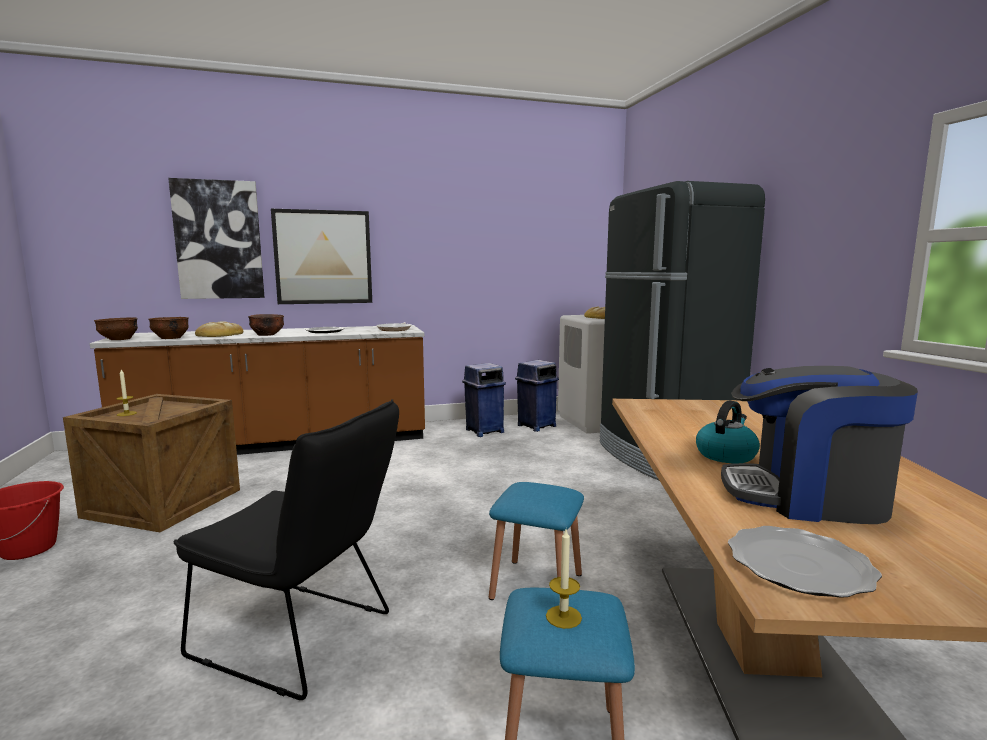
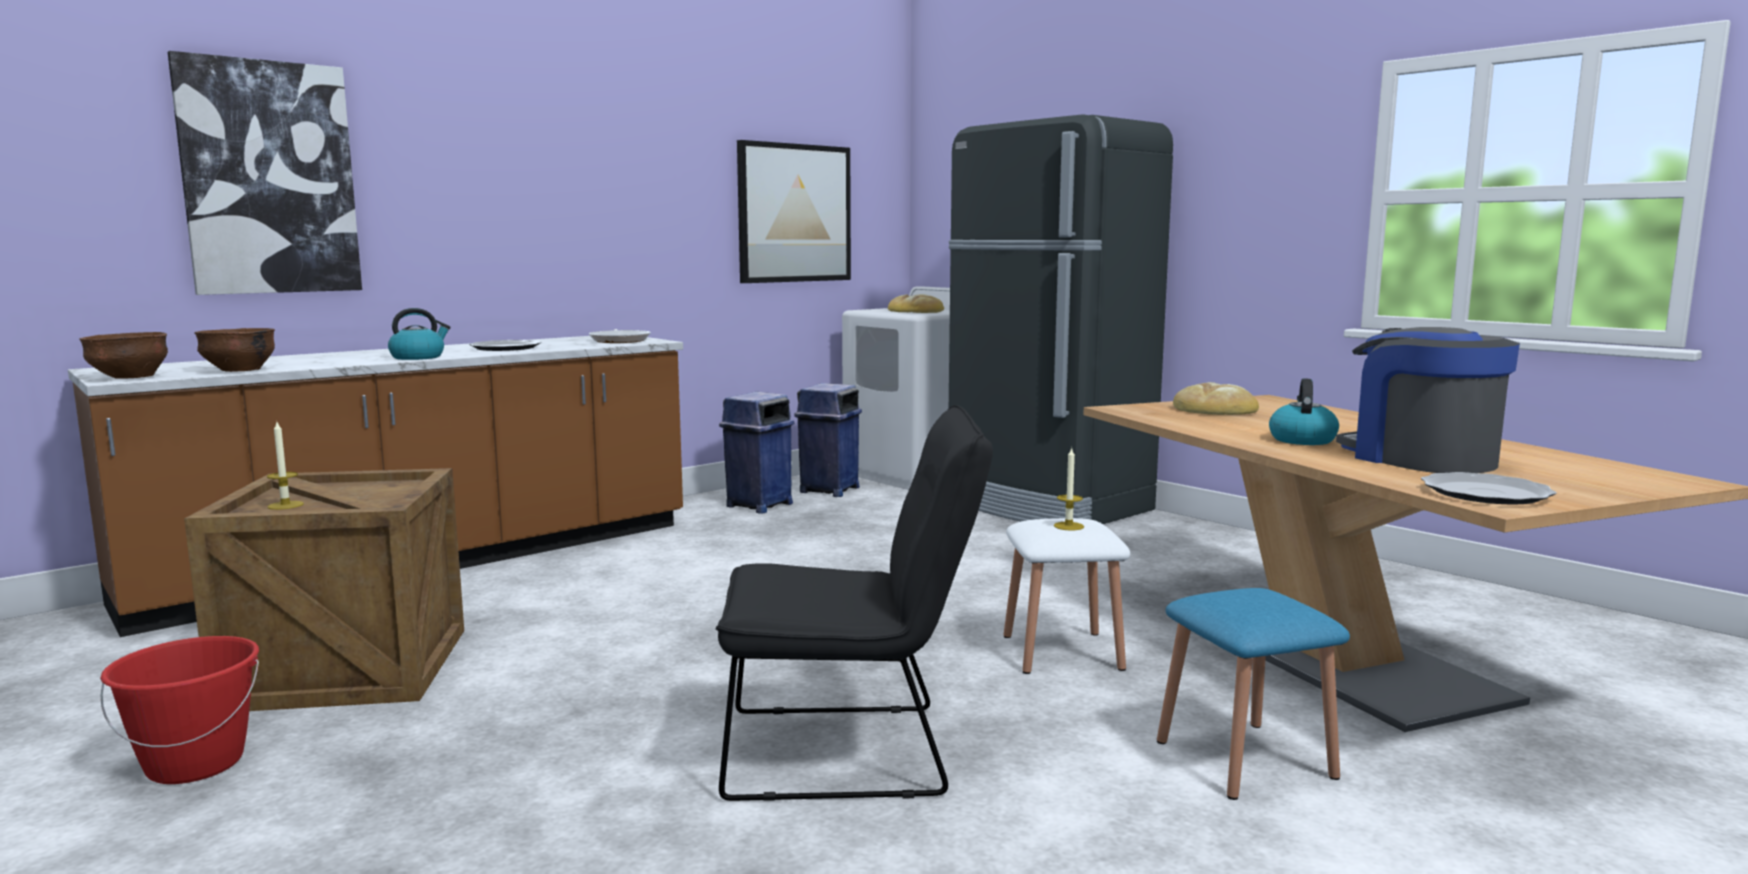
camera: 25 degrees left, 0 degrees up
(219, 334) = (315, 361): bread -> bread (1215, 409)
(267, 335) = (418, 357): brown bowl -> kettle
(323, 257) = (466, 214): picture -> picture (794, 213)
(536, 586) = (1062, 652): blue stool -> white stool
(563, 617) = (1260, 604): candle -> candle (1068, 526)
(807, 497) = (1420, 459): coffee machine -> coffee machine turned 75 degrees clockwise

